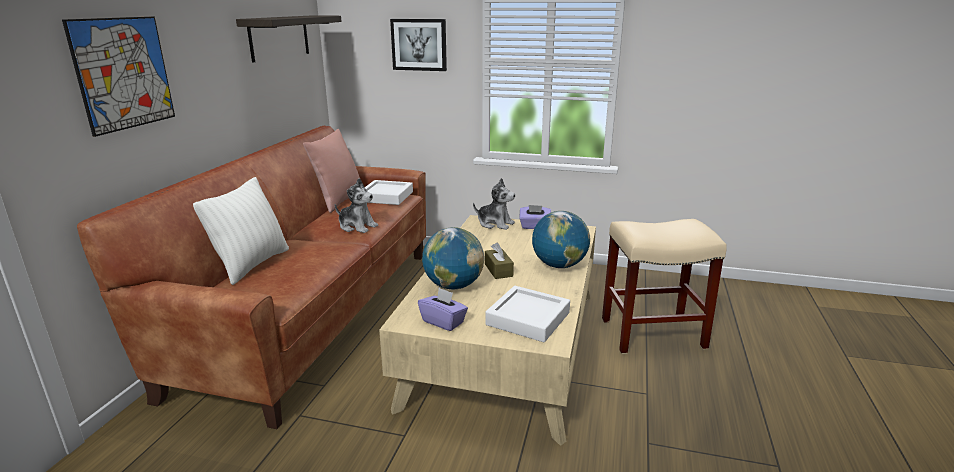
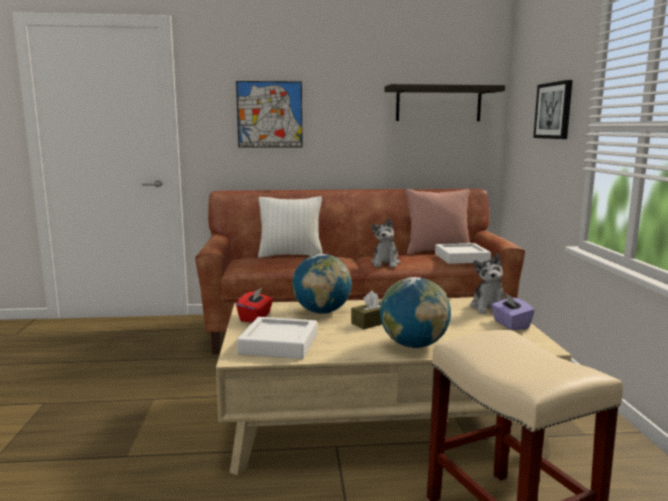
camera: 70 degrees right, 10 degrees down
(443, 322) = (255, 317): purple tissue box -> red tissue box

